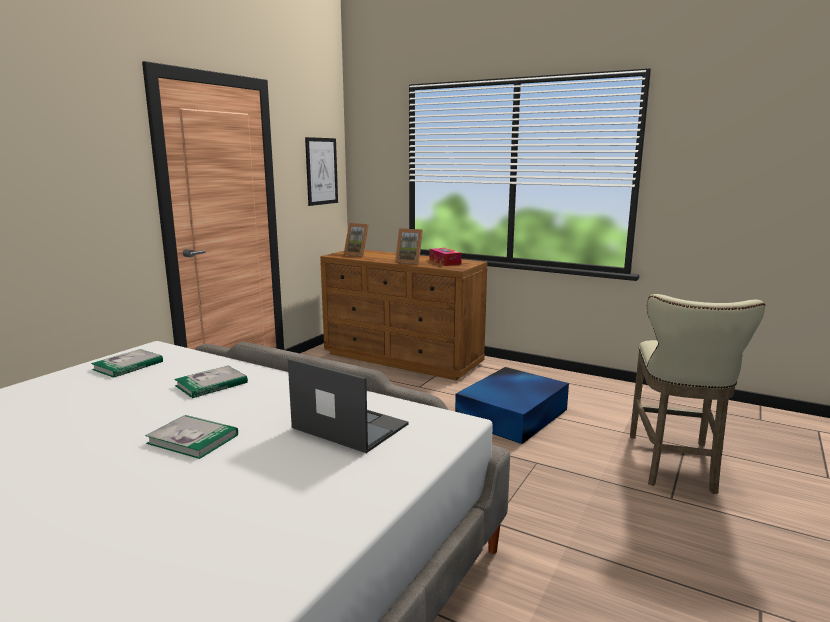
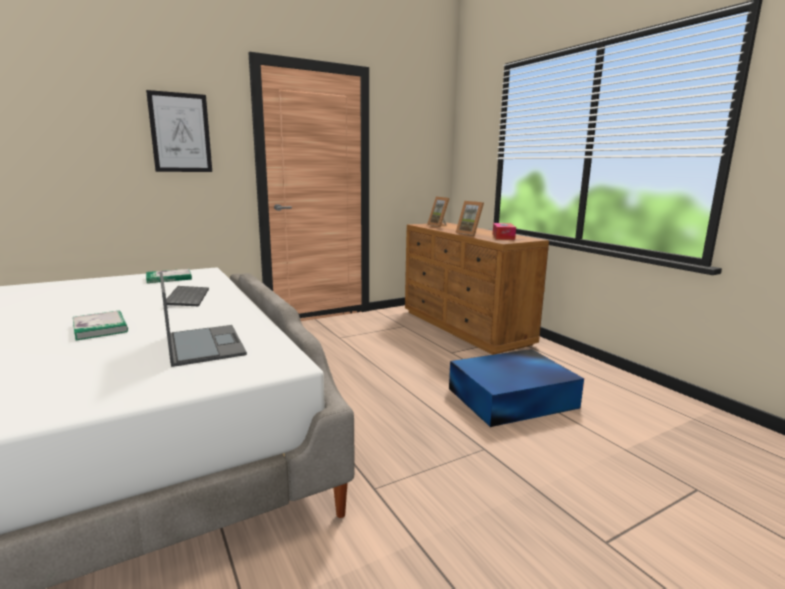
camera: 30 degrees right, 0 degrees up
(211, 384) = (186, 297): book -> keyboard
(321, 171) = (424, 150): picture -> picture (180, 133)
(674, 466) = (653, 507): beige stool -> none

